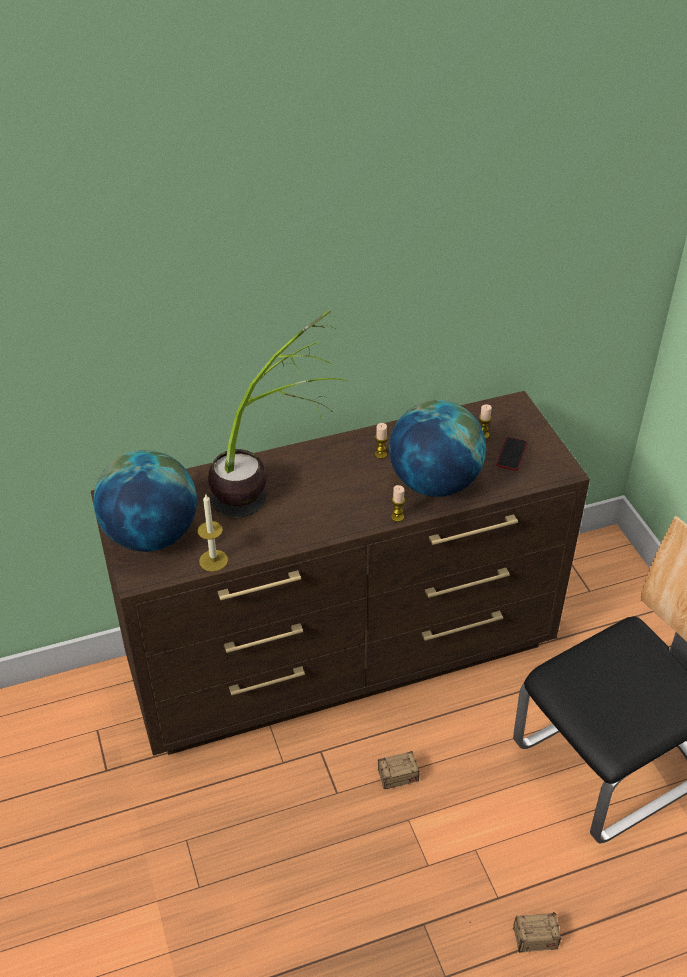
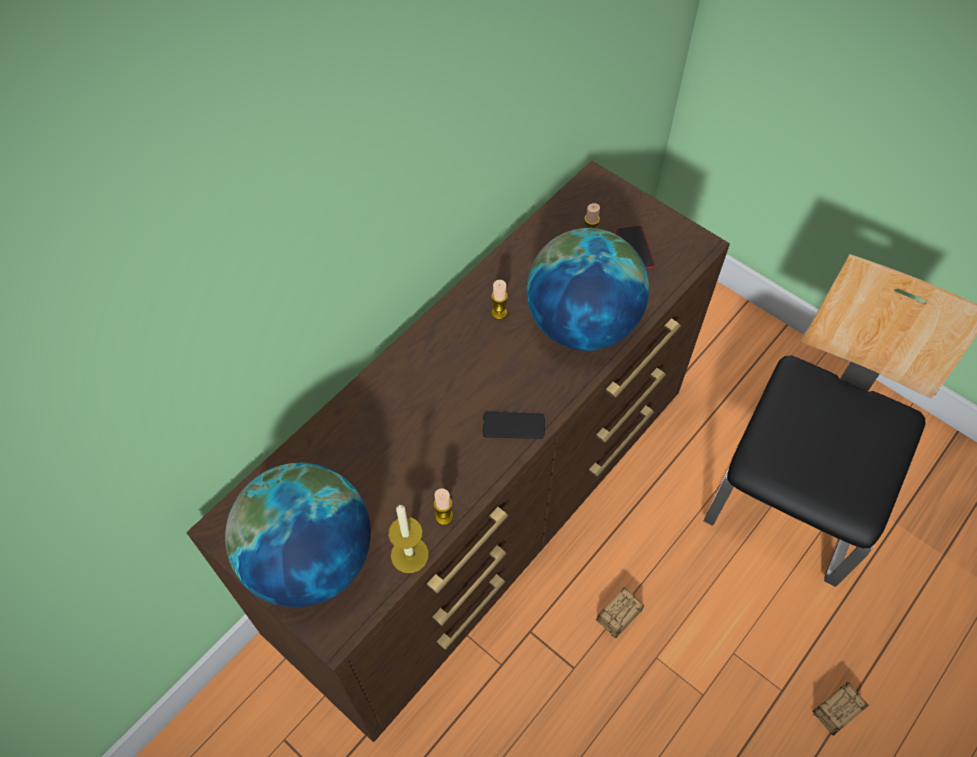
camera: 30 degrees left, 15 degrees up
(270, 488) = (406, 419): potted plant -> none
(338, 521) = (513, 426): none -> phone
(397, 517) = (573, 388): candle -> candle (444, 516)

